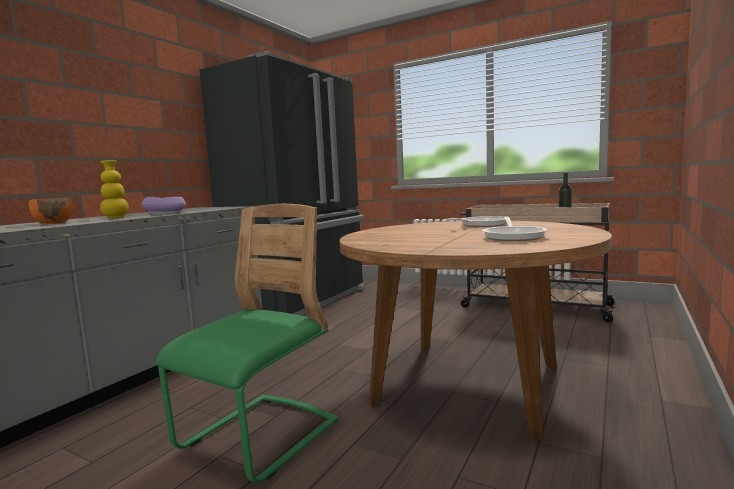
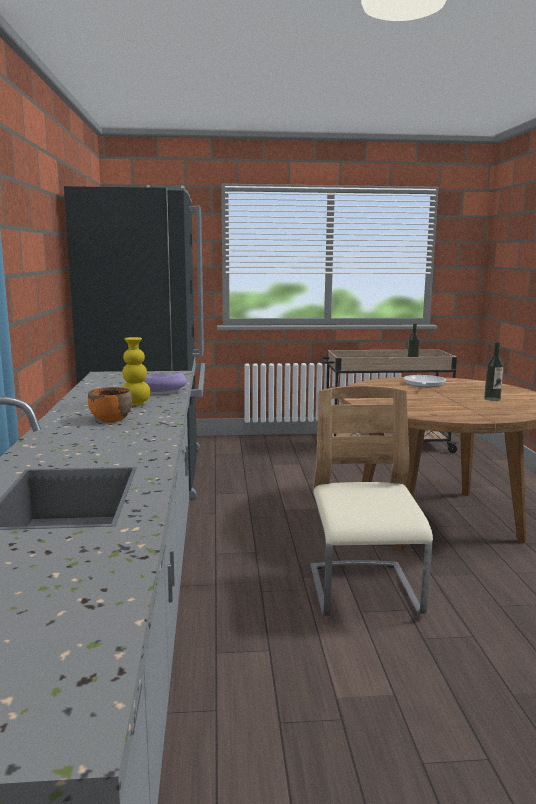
camera: 35 degrees left, 5 degrees up
(259, 437) = (364, 592): green chair -> beige chair
(513, 236) = (492, 399): frying pan -> bottle

